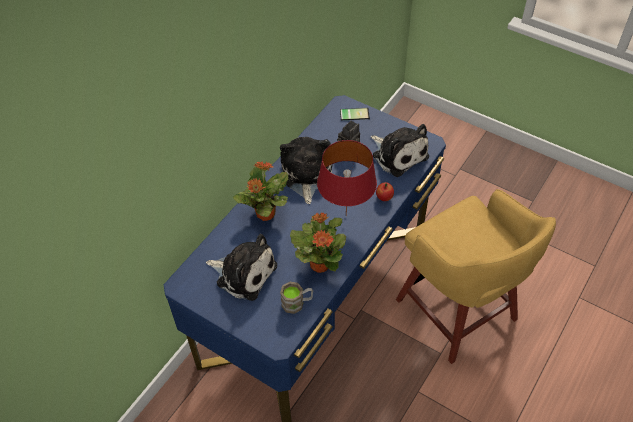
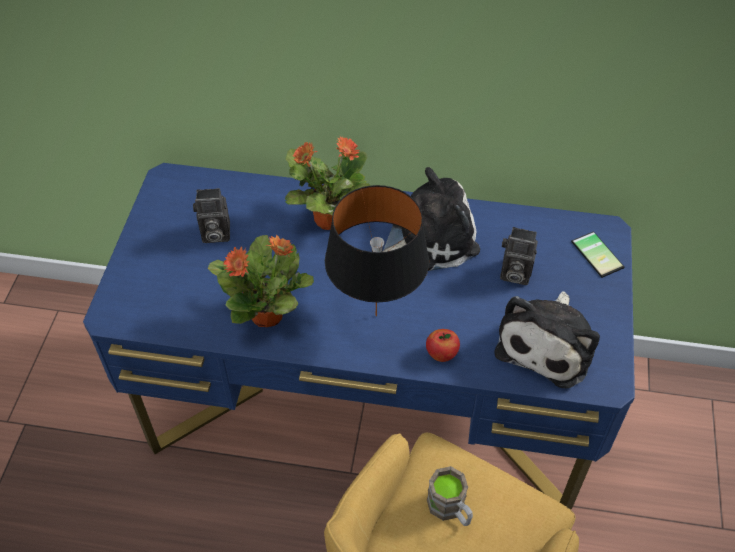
camera: 65 degrees right, 0 degrees up
(243, 273) = (214, 234): plush toy -> camera
(297, 303) = (186, 312): brown mug -> brown mug (450, 509)
(345, 215) = (377, 314): red table lamp -> black table lamp

